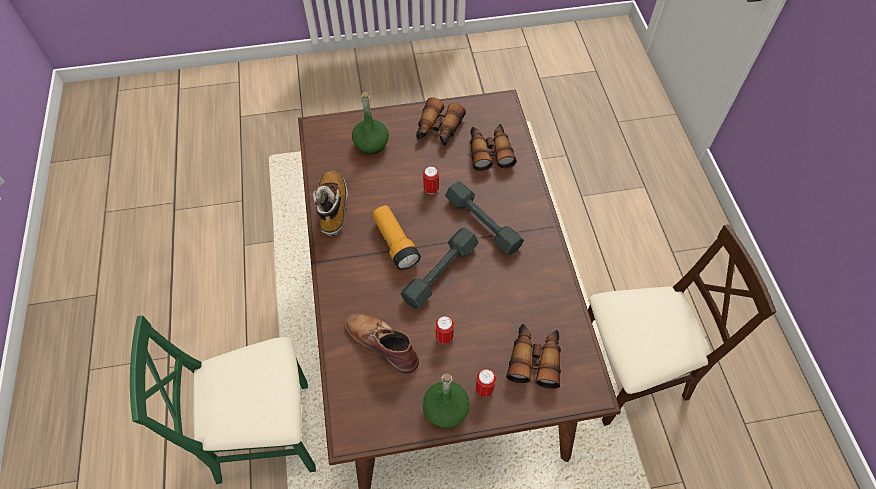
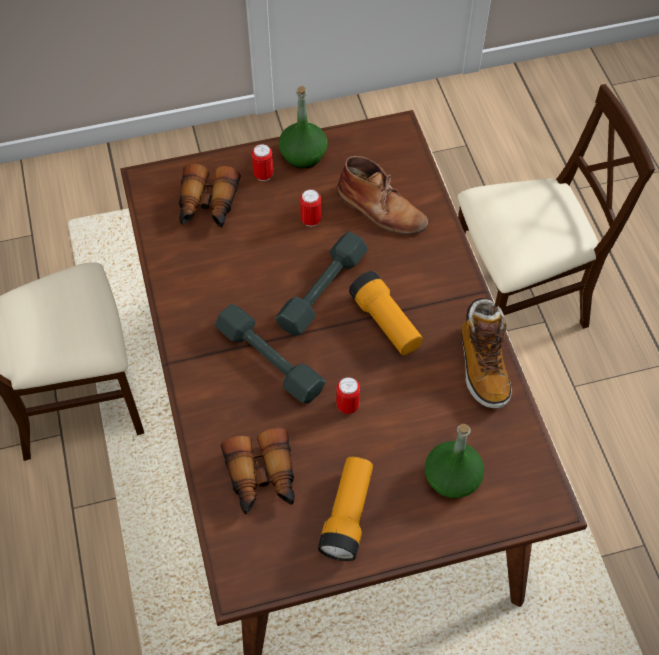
camera: 175 degrees right, 0 degrees up
(266, 433) = (516, 303): green chair -> beige chair
(438, 130) = (348, 515): binoculars -> flashlight

